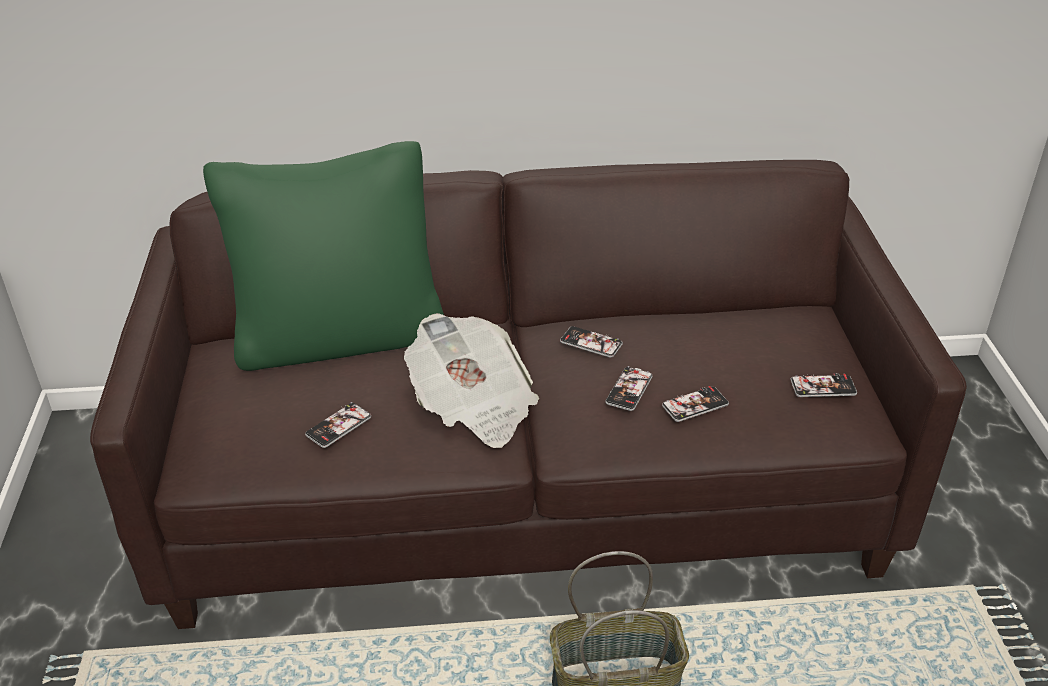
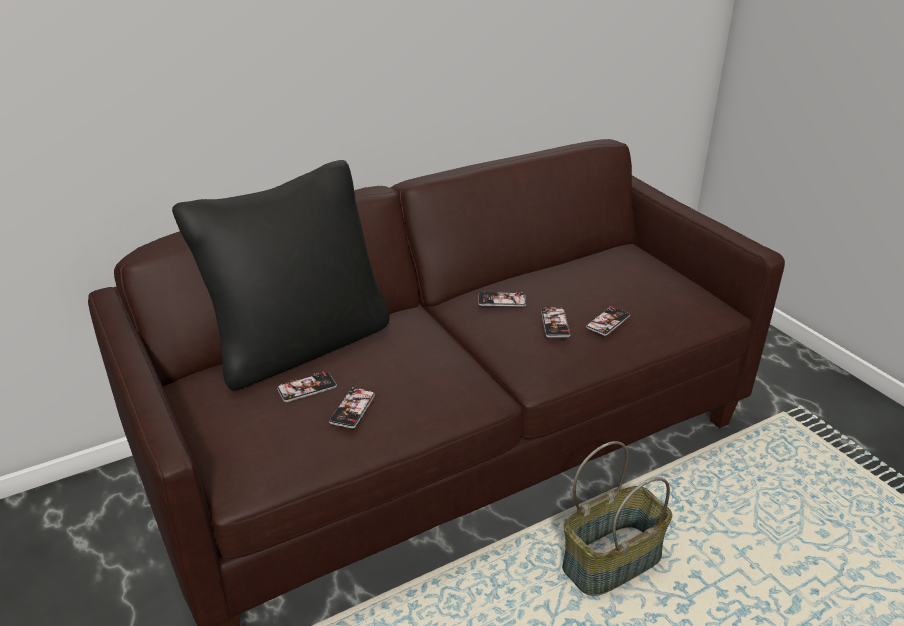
camera: 25 degrees left, 5 degrees down
(340, 337) = (300, 345): green pillow -> black pillow
(474, 406) = (445, 367): newspaper -> none
(823, 387) = (678, 290): phone -> phone (307, 388)

